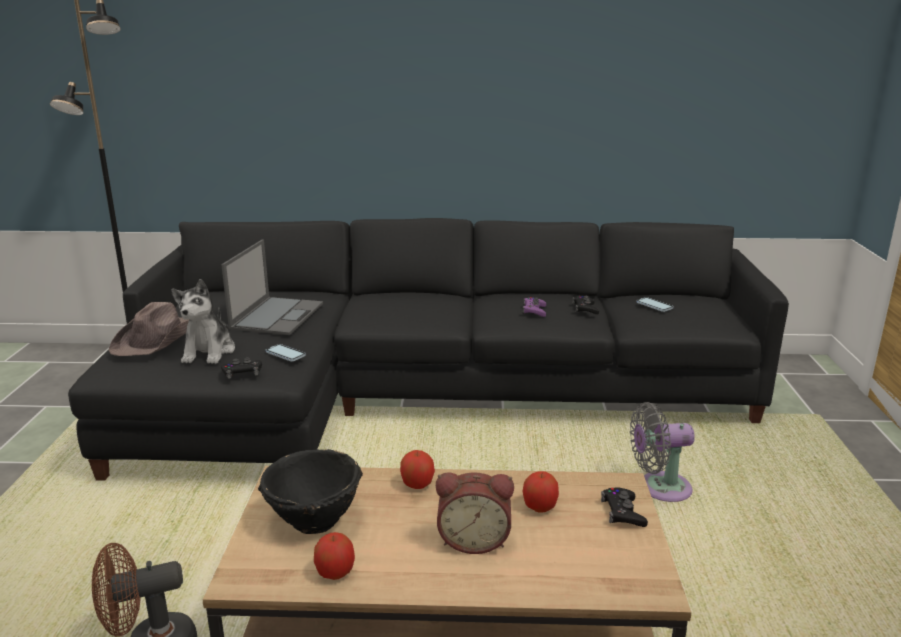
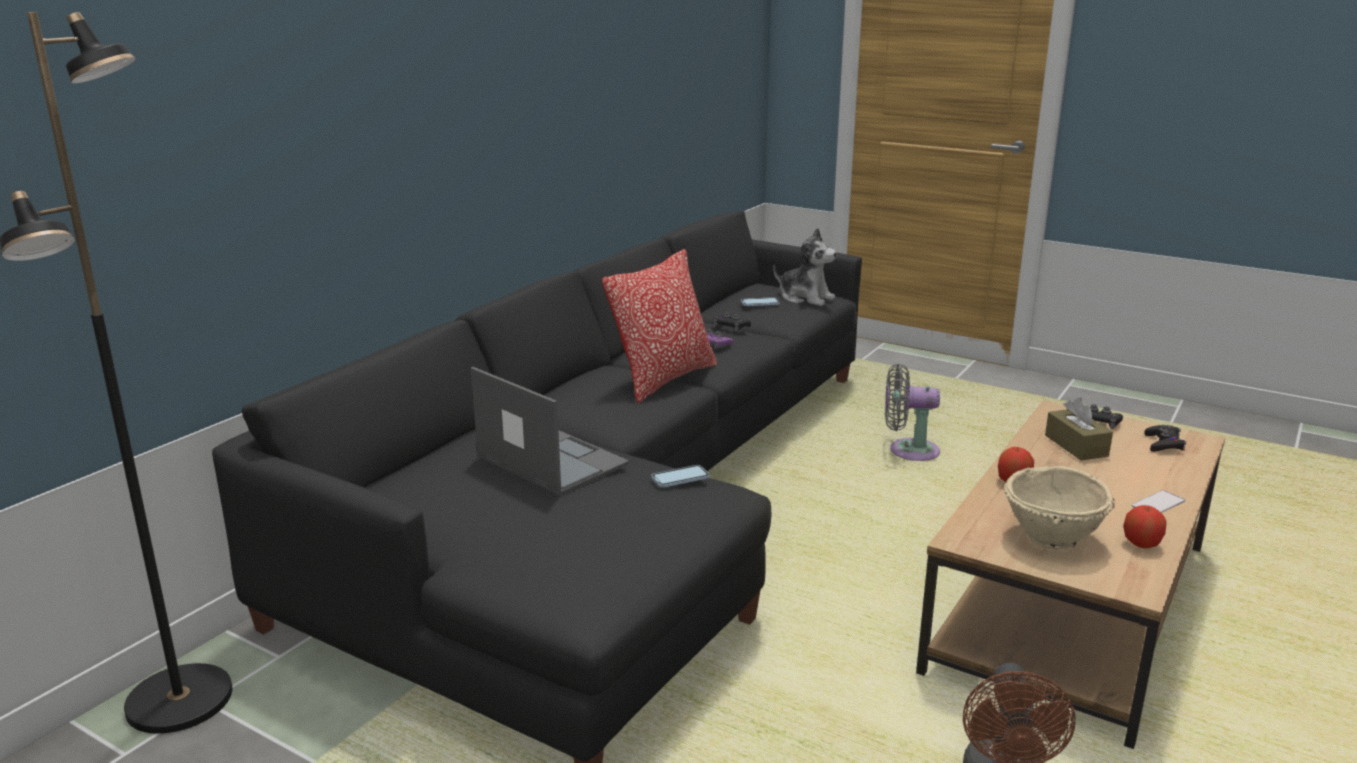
camera: 60 degrees left, 0 degrees up
(158, 339) = (530, 548): brown hat -> none
(209, 352) = (619, 521): plush toy -> plush toy (805, 298)
(242, 372) = (705, 511): black game controller -> black game controller (1164, 444)
(313, 520) = (1052, 539): black bowl -> beige bowl
(440, 575) = (1158, 504): none -> phone
(452, 314) = (663, 379): none -> pillow
(474, 540) = (1113, 480): alarm clock -> none
(540, 507) = (1076, 446): apple -> brown tissue box
(659, 488) = (908, 451): grey fan -> grey fan turned 75 degrees clockwise

